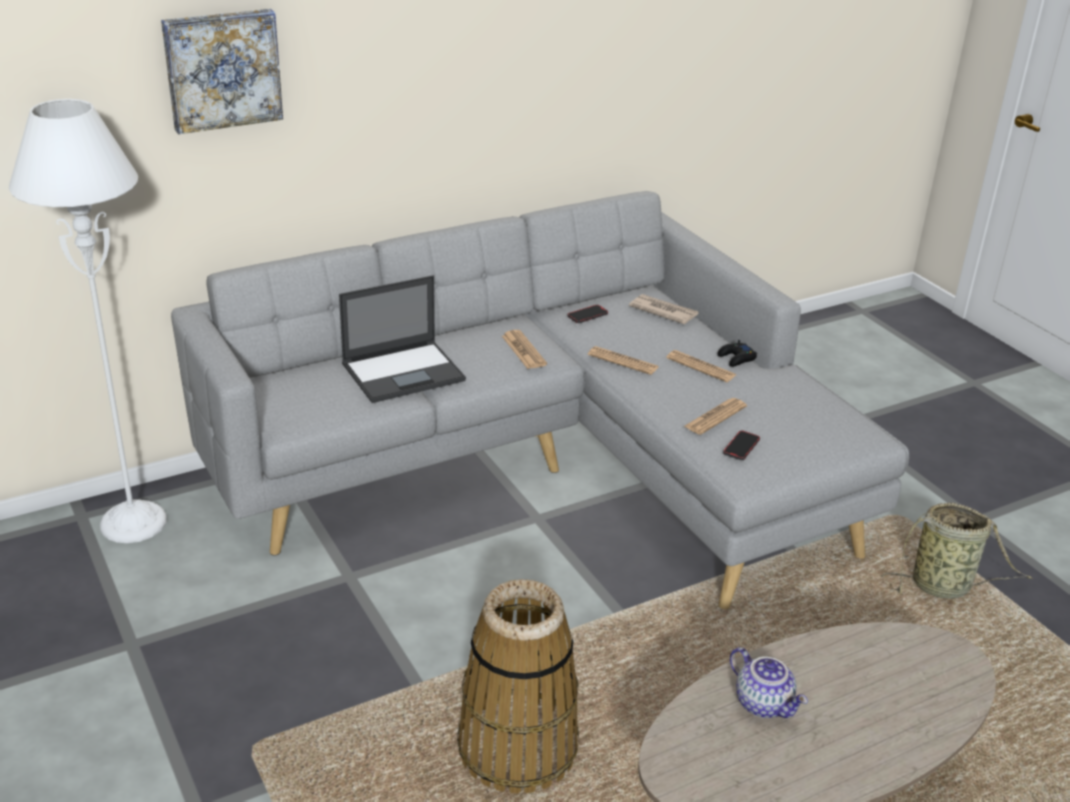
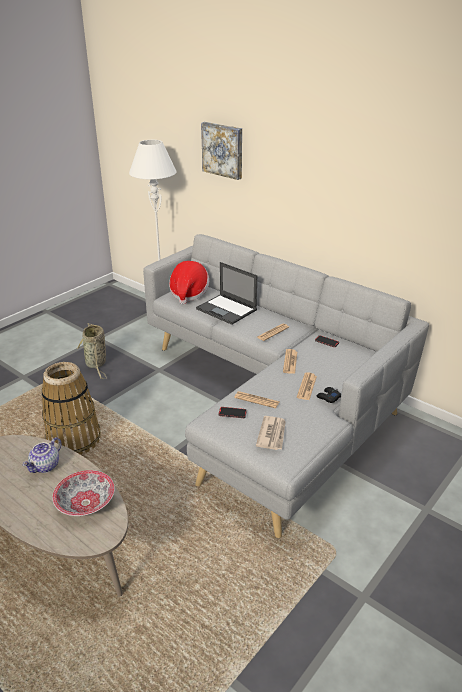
camera: 70 degrees right, 0 degrees up
(296, 396) = (189, 293): none -> hat
(663, 311) = (357, 363): newspaper -> newspaper (272, 434)
(877, 665) = (85, 503): none -> bowl
(944, 586) = (273, 584): basket -> basket (96, 364)

